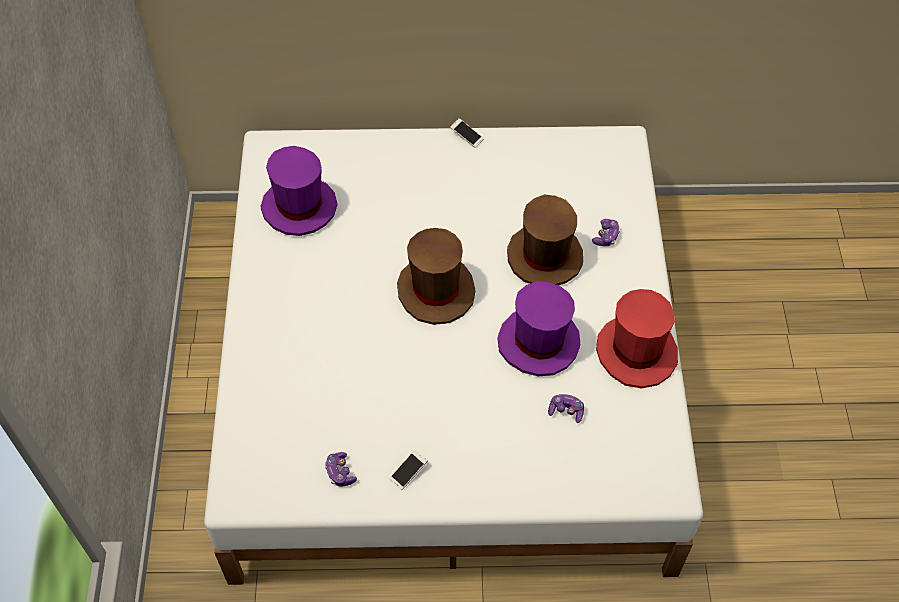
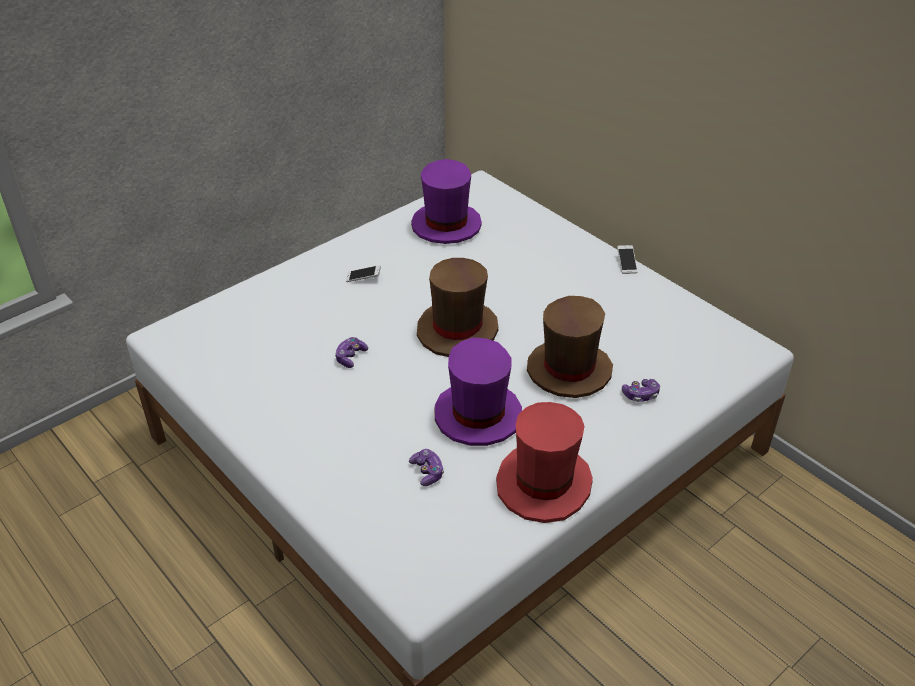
camera: 50 degrees right, 15 degrees down
(340, 472) = (231, 375): game controller -> game controller (350, 357)
(408, 472) = (267, 411): phone -> phone (363, 278)

